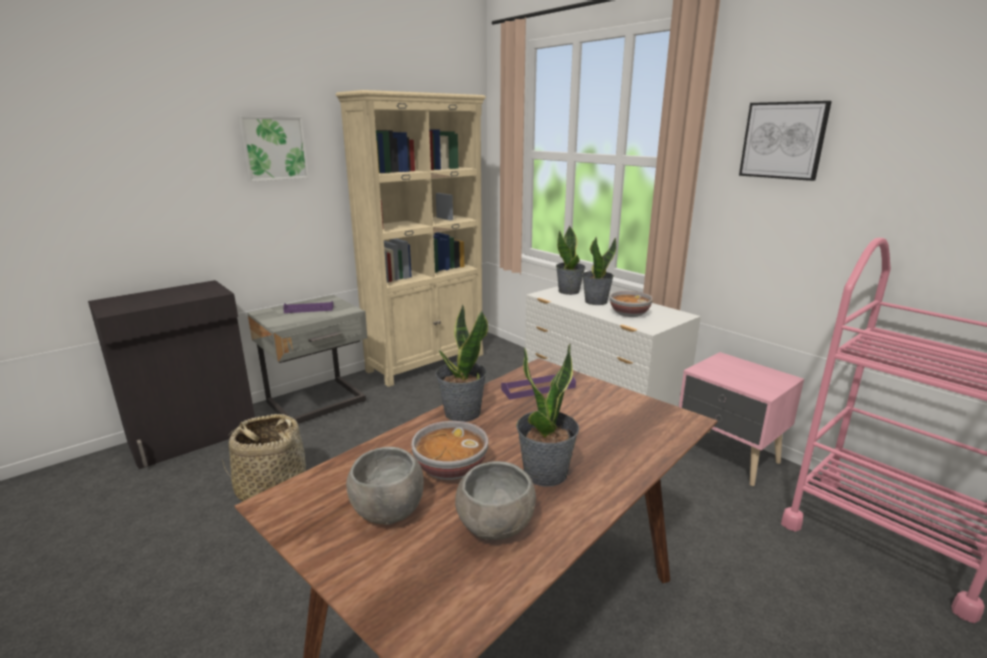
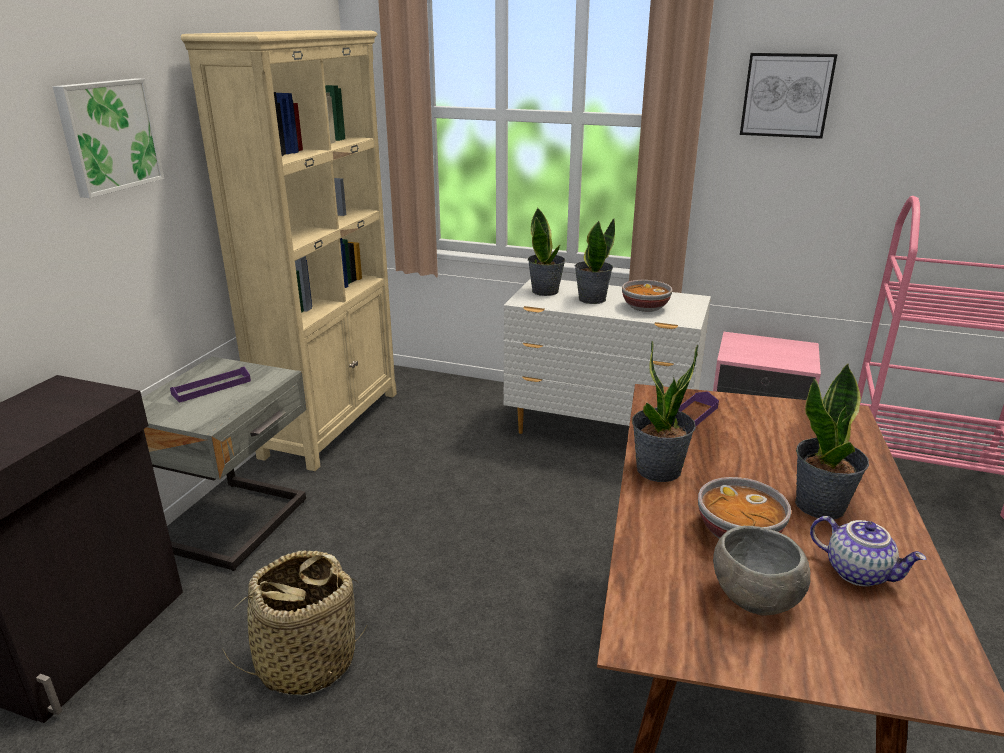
camera: 30 degrees left, 5 degrees up
(496, 527) = (858, 572): grey bowl -> teapot

